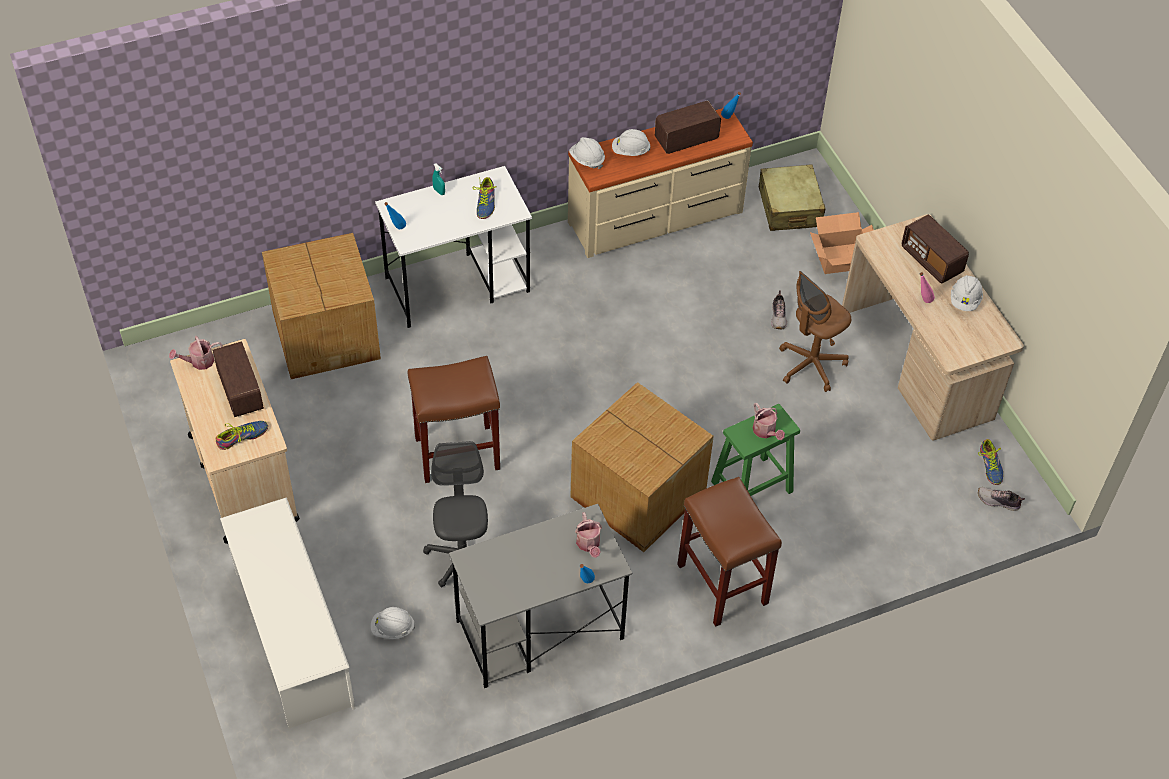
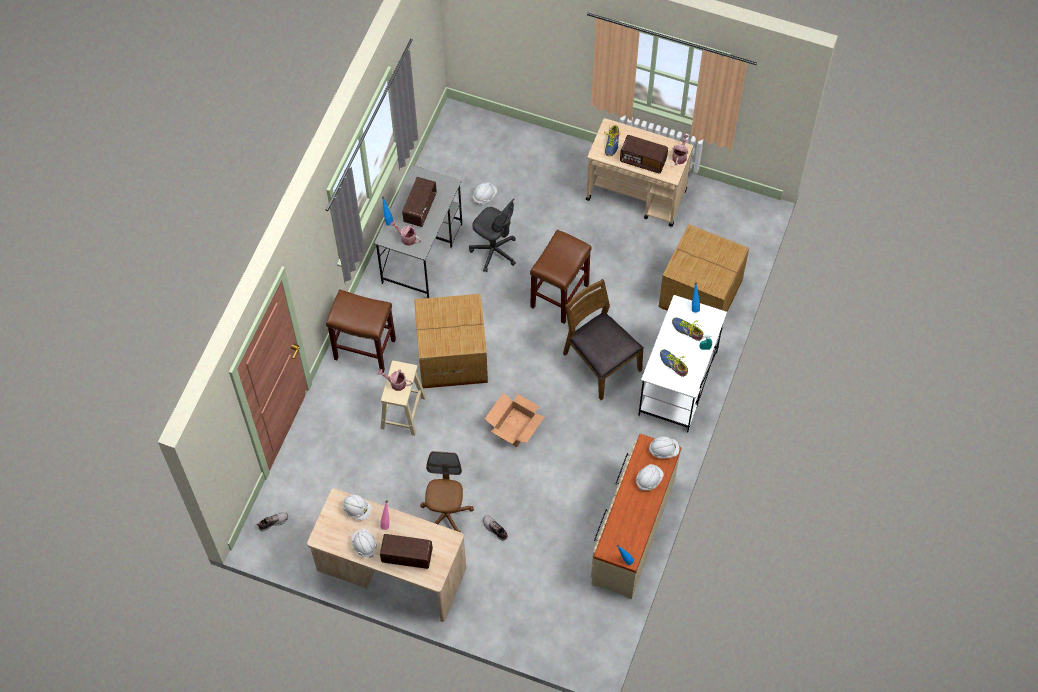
camera: 135 degrees right, 10 degrees up
(293, 637) = (520, 155): white shoe rack -> none
(502, 361) = (600, 362): none -> brown chair
(686, 139) = (630, 519): radio -> radio (420, 208)
(751, 487) = (403, 411): green stool -> beige stool
(789, 207) = (569, 616): beige suitcase -> none
(840, 258) = (503, 607): cardboard box -> cardboard box (515, 427)
(941, 333) = (357, 509): none -> white hard hat
(990, 466) = (295, 541): shoe -> shoe (687, 330)

